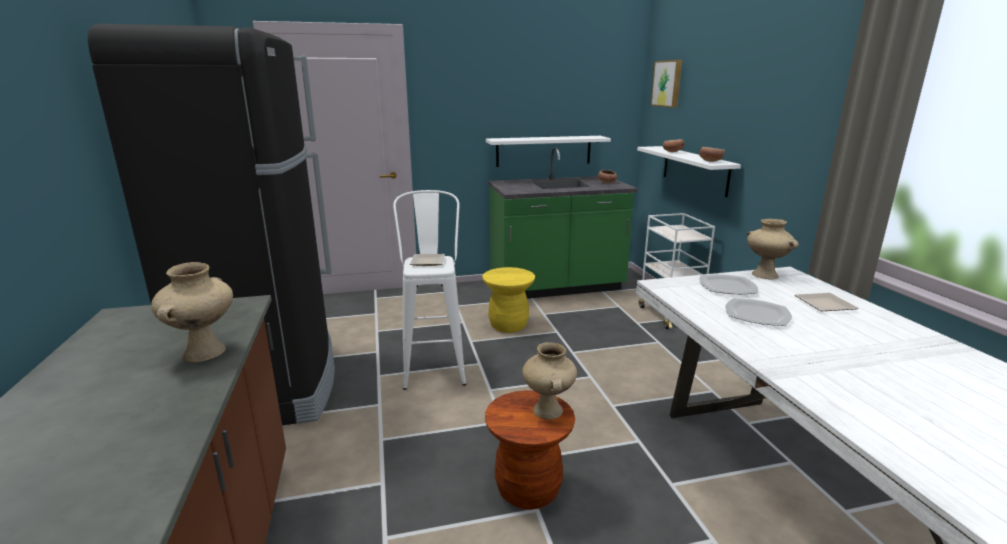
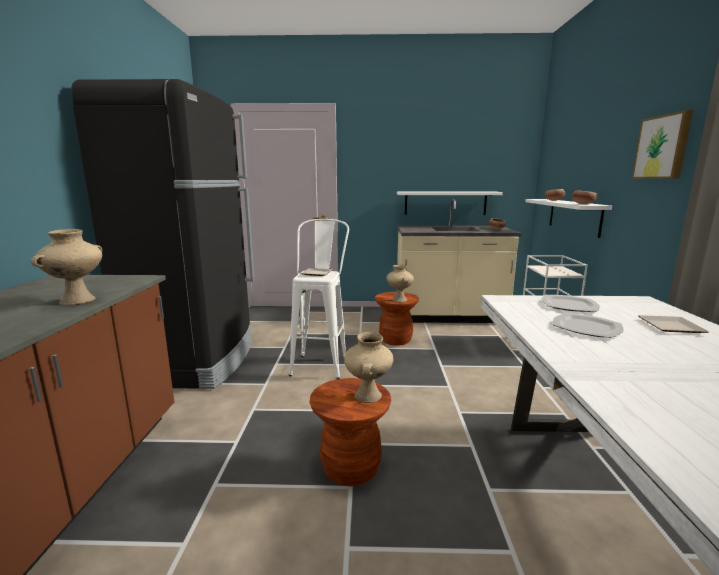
camera: 15 degrees right, 5 degrees down
(508, 325) = (395, 340): yellow stool -> brown stool
(556, 287) = (449, 317): green counter -> beige counter
(668, 83) = (555, 144): picture -> picture (663, 147)
(764, 275) = (615, 300): beige vase -> beige vase (399, 300)

